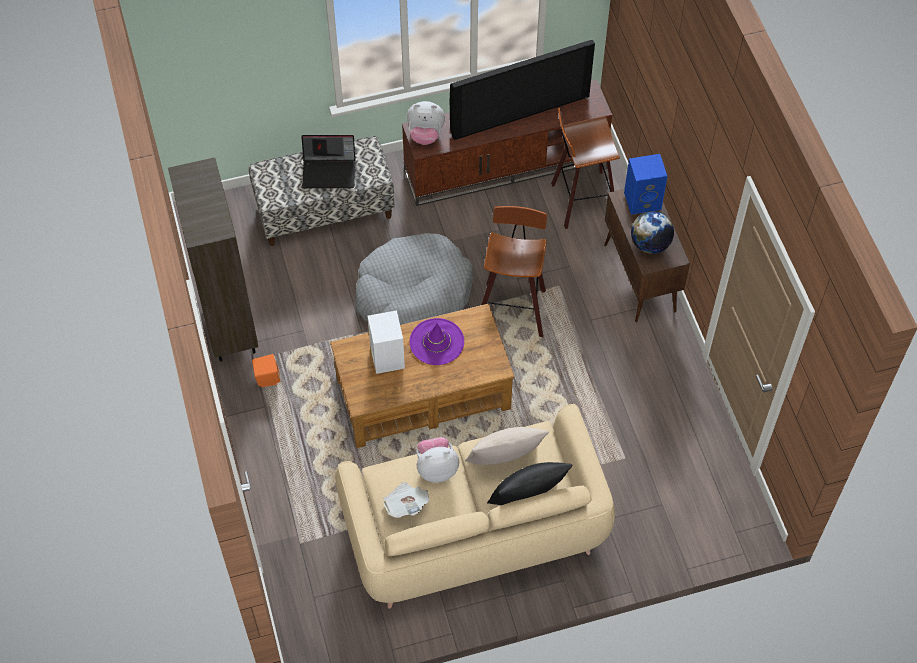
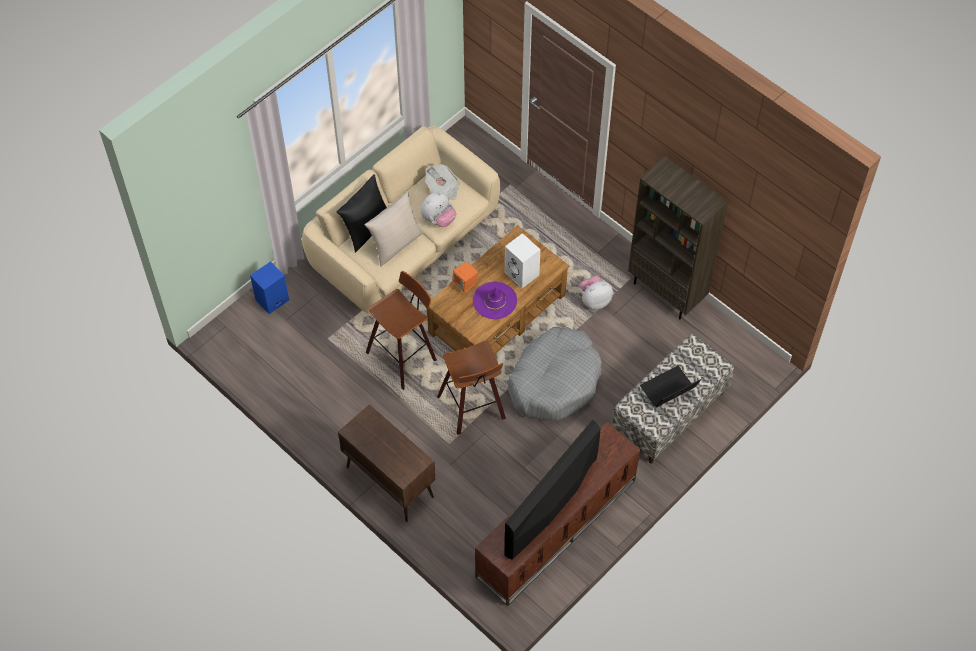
camera: 150 degrees right, 0 degrees up
(267, 378) = (611, 271): orange speaker -> orange speaker (465, 283)
(425, 135) = (613, 448): plush toy -> plush toy (594, 300)
(581, 202) = (473, 527): stool -> stool (403, 356)
(643, 200) = (402, 468): blue speaker -> blue speaker (272, 300)
(650, 244) = (376, 432): globe -> none

